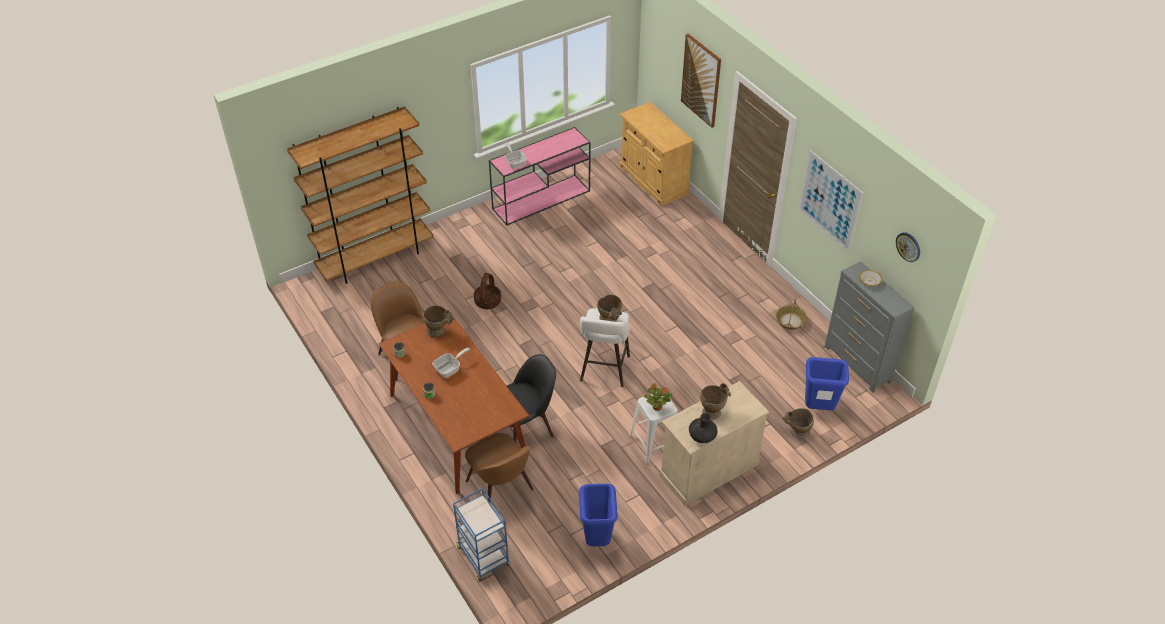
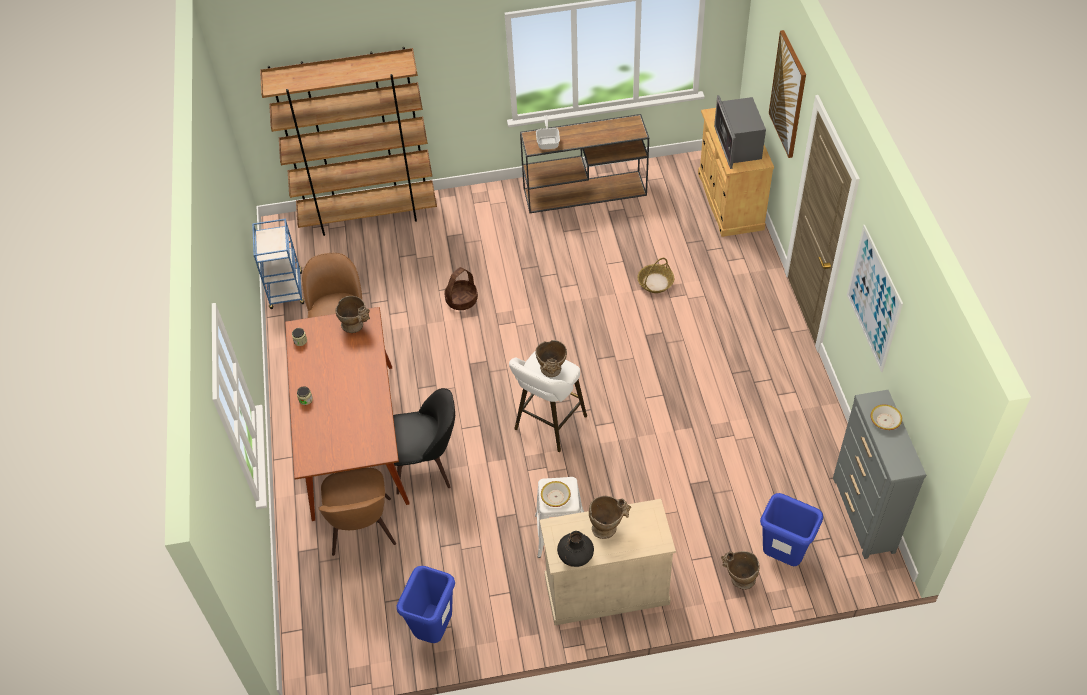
camera: 25 degrees right, 5 degrees up
(450, 368) = (343, 376): frying pan -> none
(484, 557) = (302, 606): blue cart -> blue cart (286, 291)
(542, 199) = (586, 191): pink console table -> brown console table
(657, 407) = (556, 497): potted plant -> bowl
(660, 131) = (738, 145): none -> microwave
(790, 321) = (806, 430): basket -> basket (655, 282)
(908, 246) = (933, 395): wall clock -> none

